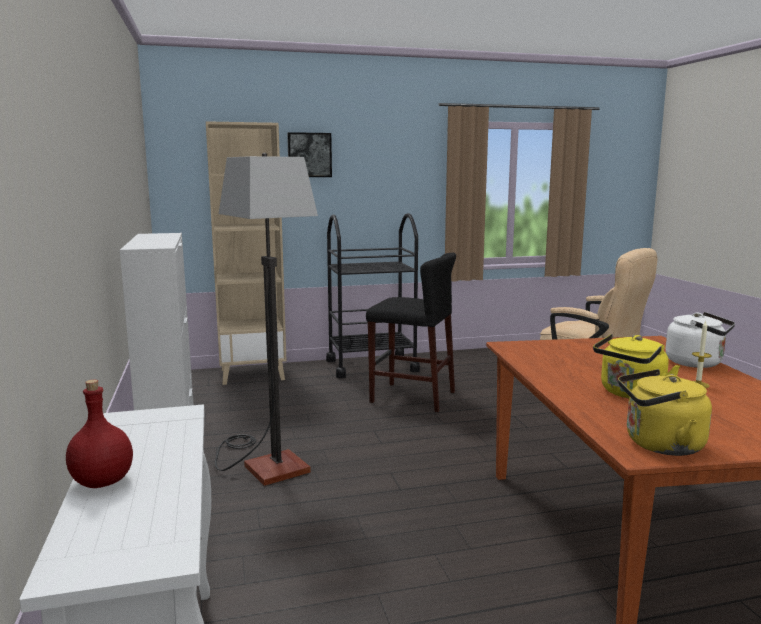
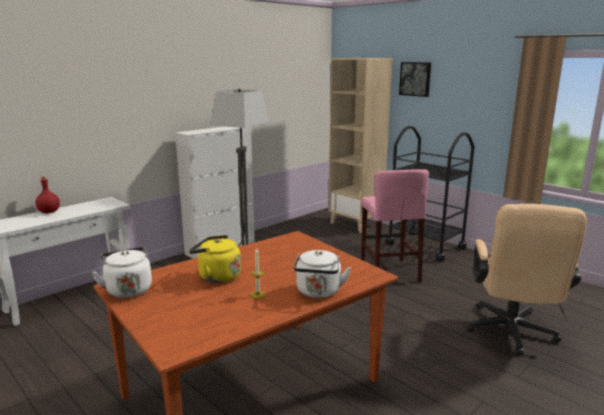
camera: 60 degrees right, 5 degrees up
(412, 397) = (389, 271): black stool -> pink stool
(659, 445) = (128, 289): yellow kettle -> white kettle

